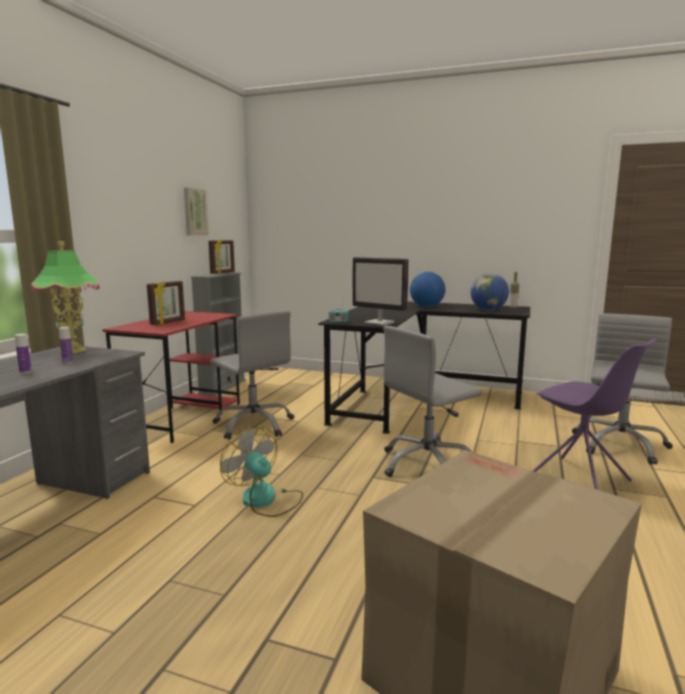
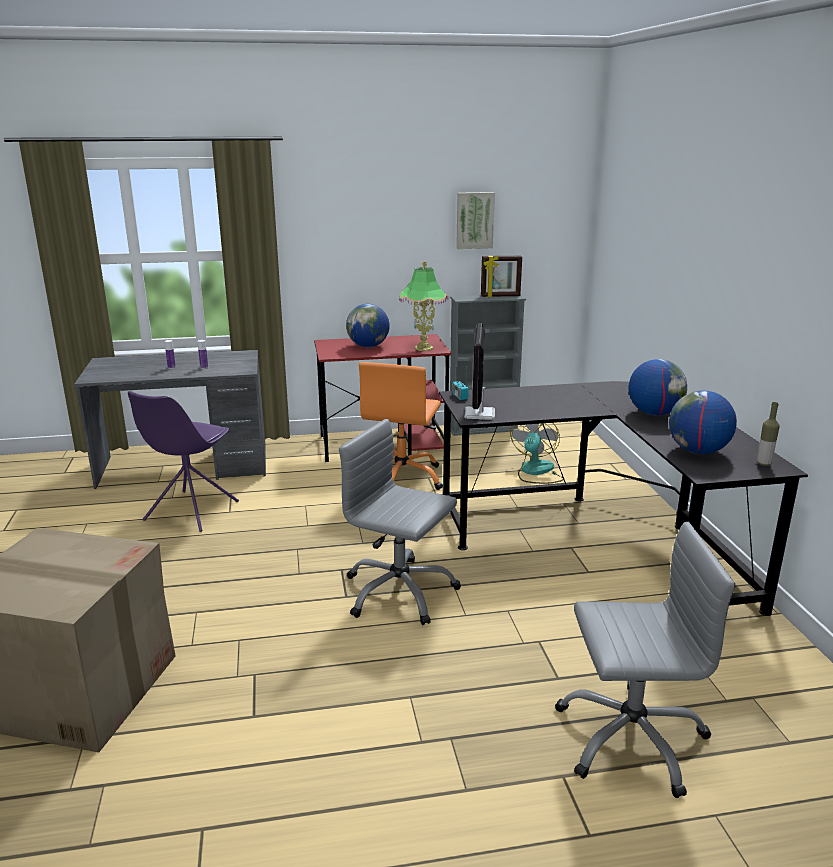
camera: 60 degrees right, 10 degrees up
(72, 351) = (238, 357): table lamp -> table lamp (423, 348)
(168, 322) = (368, 346): picture frame -> globe
(254, 425) = (402, 478): grey office chair -> orange office chair
(265, 500) = (256, 535): fan -> fan (536, 472)
(580, 480) = (454, 707): purple chair -> purple chair (190, 512)

